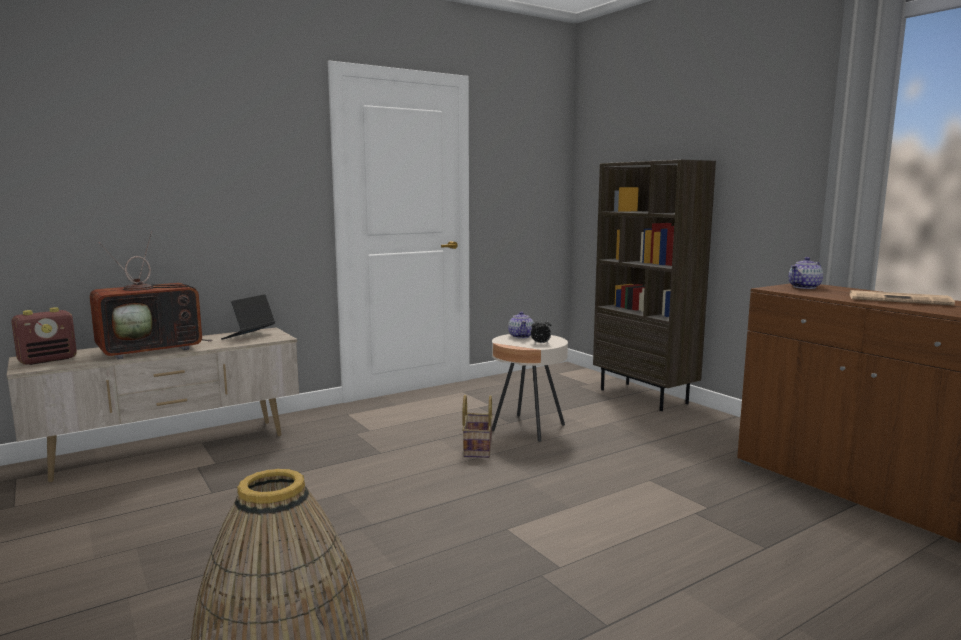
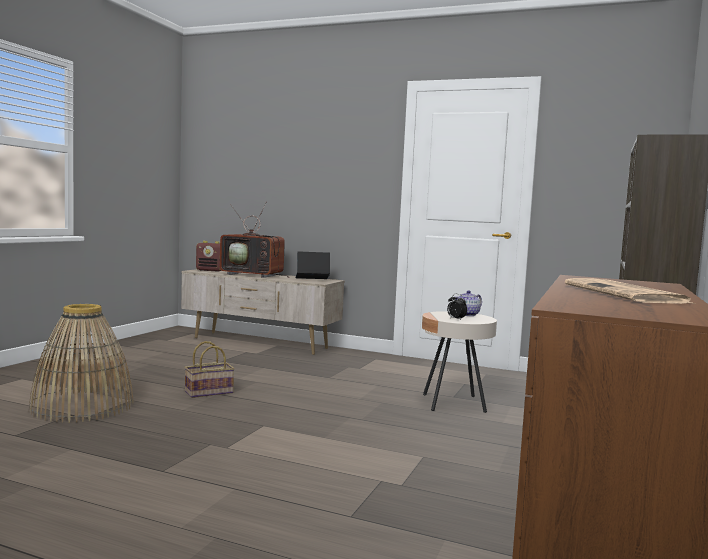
camera: 55 degrees right, 5 degrees down
(476, 448) = (383, 396): basket -> basket (209, 392)
(805, 287) = (627, 282): teapot -> none

